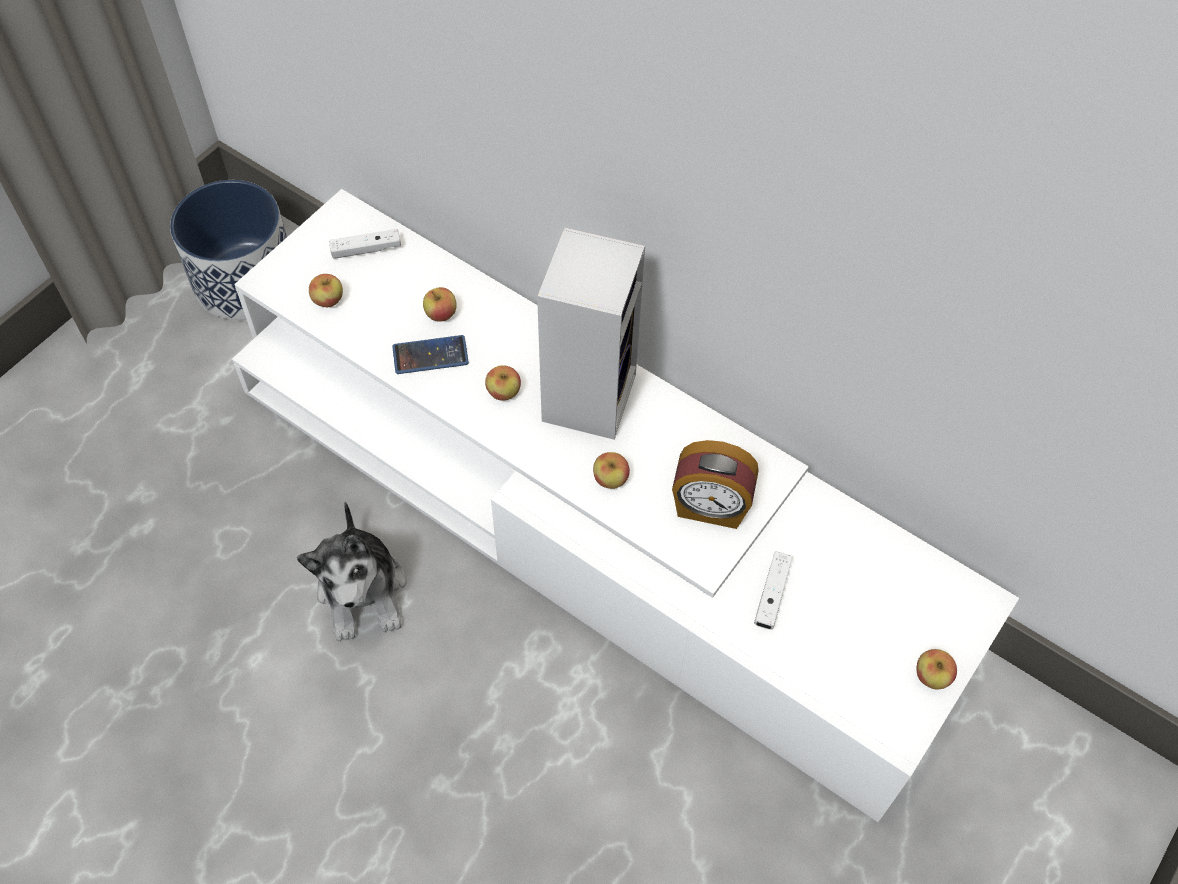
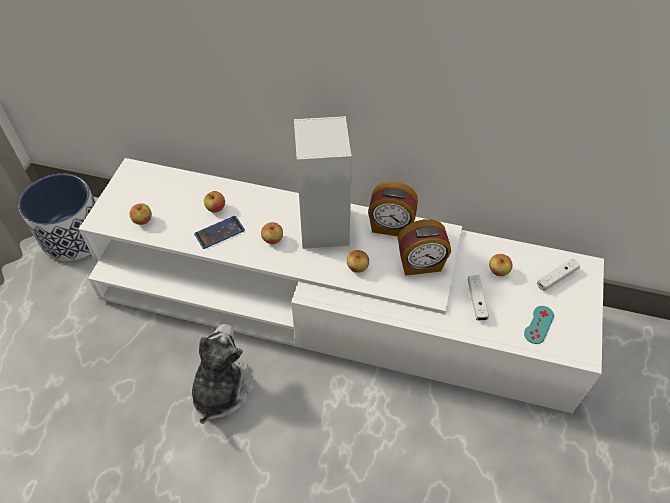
camera: 20 degrees left, 5 degrees down
(363, 591) = (220, 390): plush toy -> plush toy turned 135 degrees counterclockwise
(366, 249) = (154, 186): white game controller -> white game controller (556, 278)
(693, 431) = (390, 227): none -> alarm clock
(851, 666) = (539, 324): none -> turquoise game controller
(932, 676) = (583, 315): apple -> apple (498, 271)

